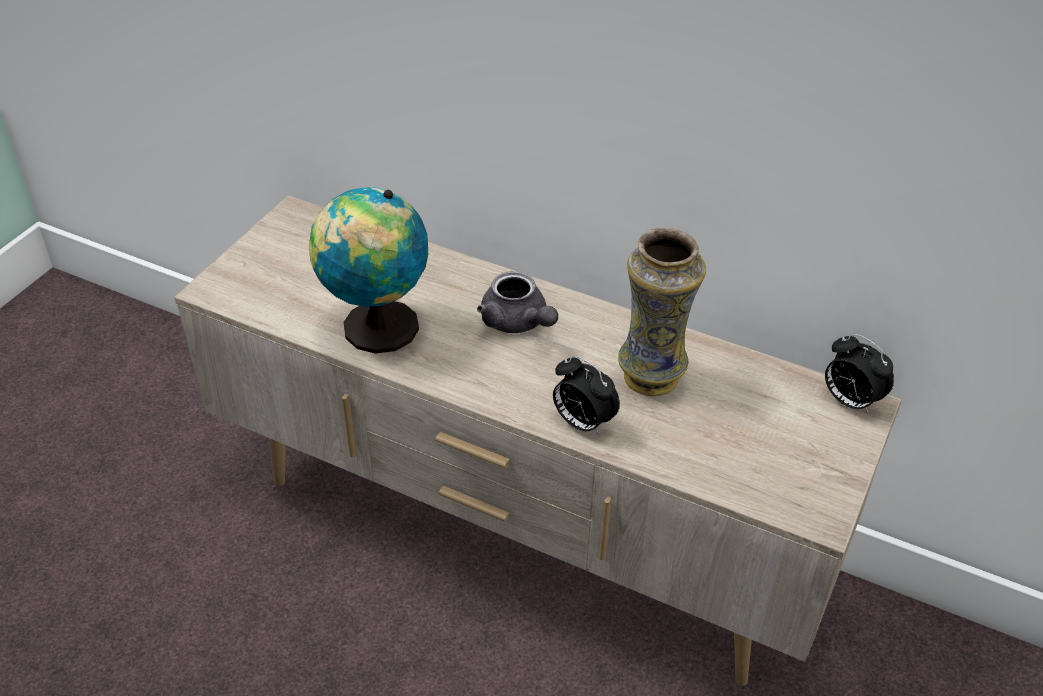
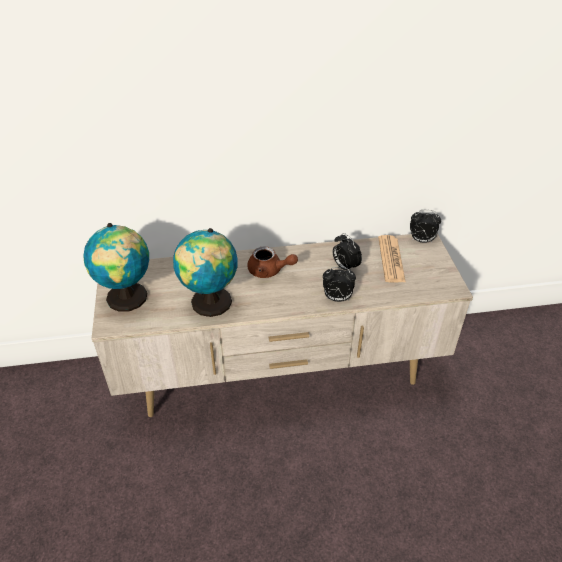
camera: 35 degrees left, 0 degrees up
(272, 265) = (127, 299): none -> globe
(518, 323) = (269, 271): grey teapot -> brown teapot
(652, 377) = (345, 267): vase -> alarm clock
(752, 406) = (391, 259): none -> newspaper

